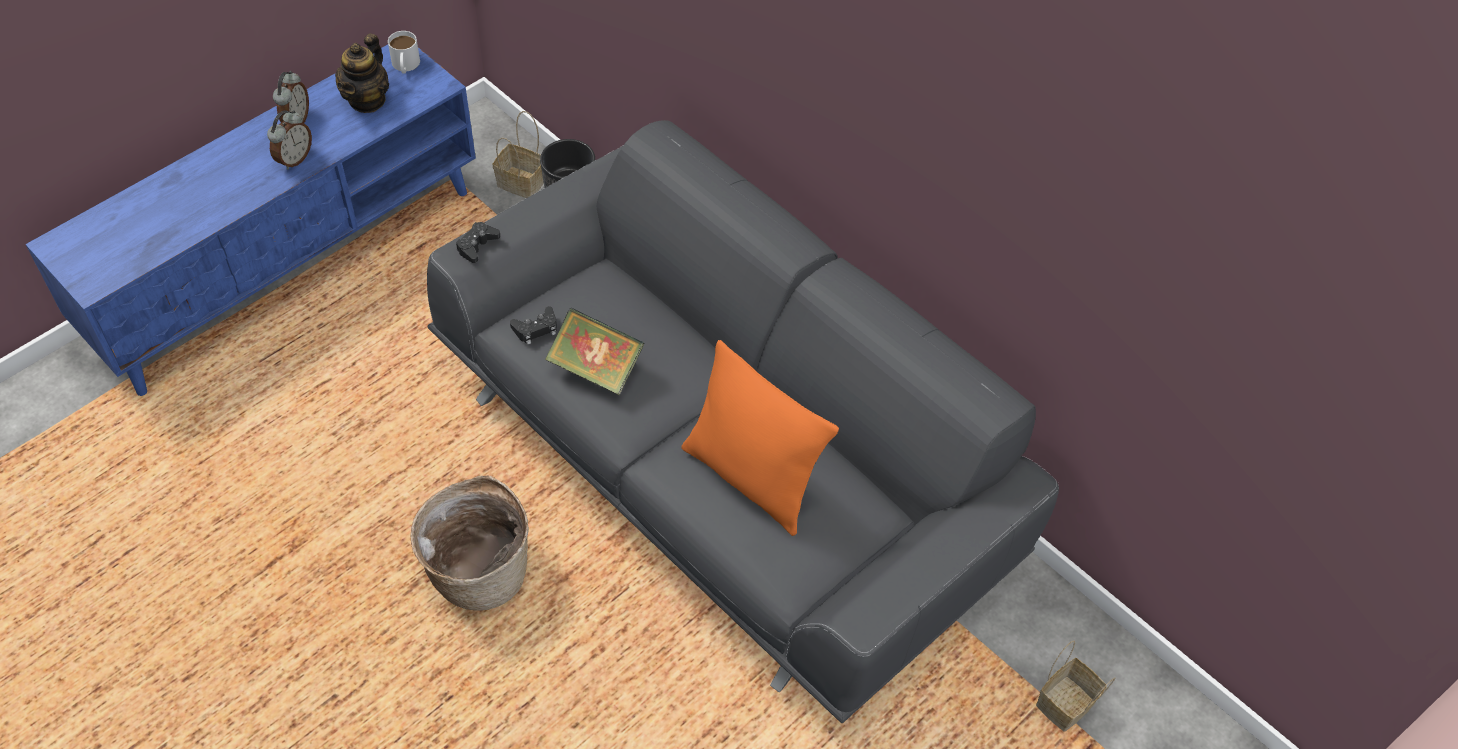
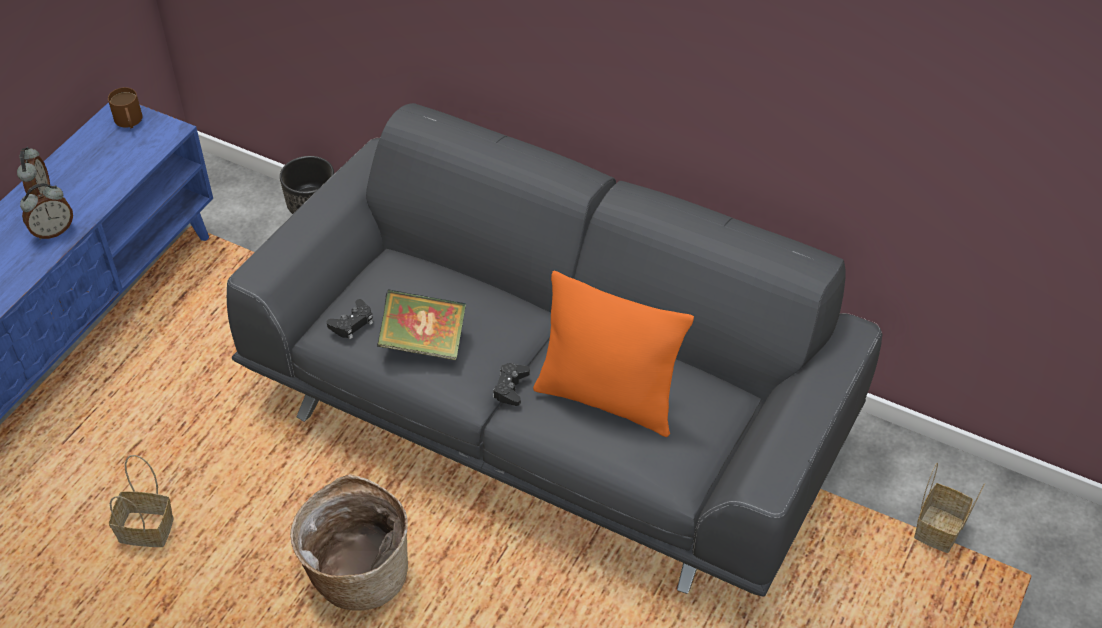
camera: 15 degrees left, 5 degrees down
(294, 159) = (53, 231): alarm clock -> alarm clock turned 45 degrees clockwise
(367, 100) = (104, 160): teapot -> none
(405, 66) = (129, 121): white mug -> brown mug
(477, 245) = (270, 261): black game controller -> black game controller (510, 387)
(523, 182) = (259, 214): basket -> basket (148, 530)

